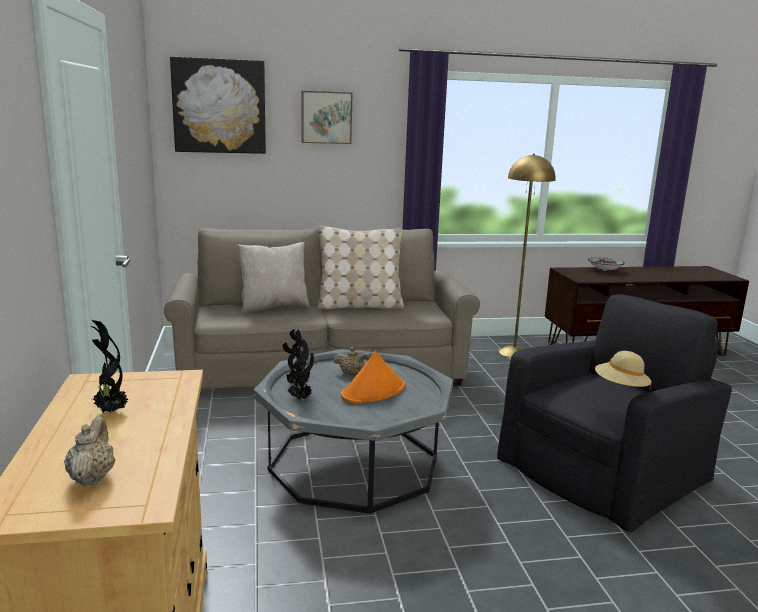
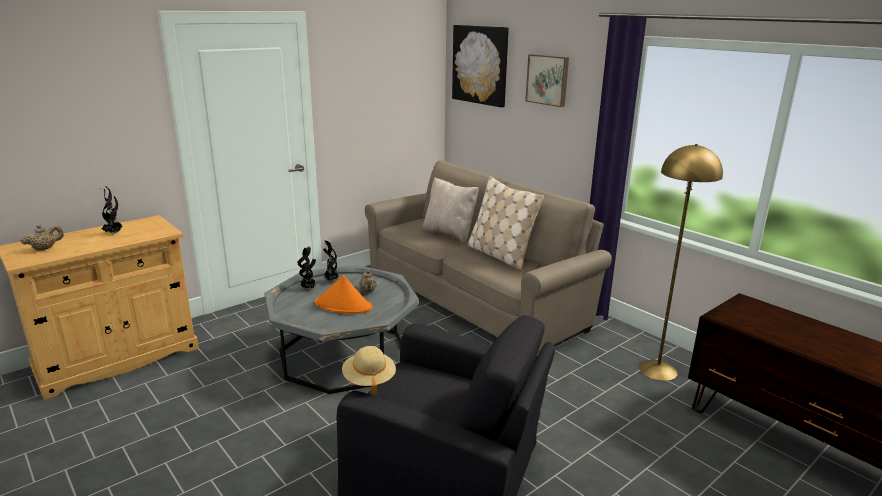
camera: 60 degrees right, 5 degrees up
(604, 270) = (801, 324): bowl -> none

